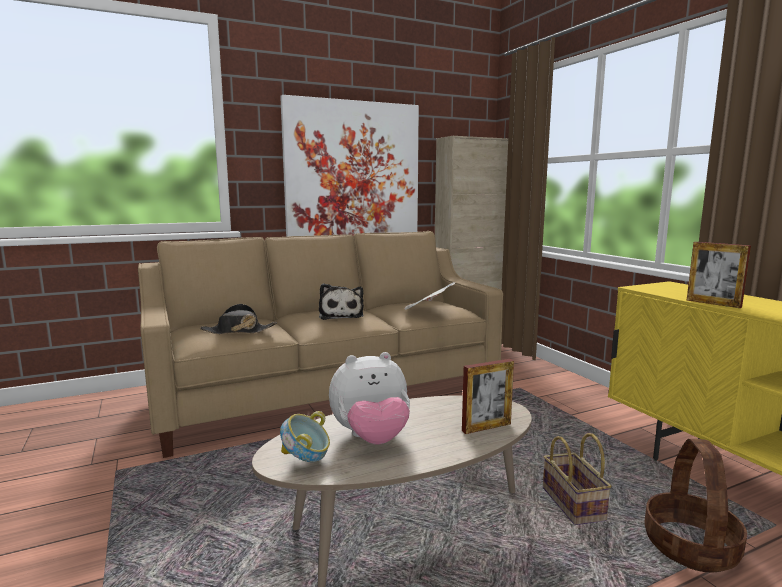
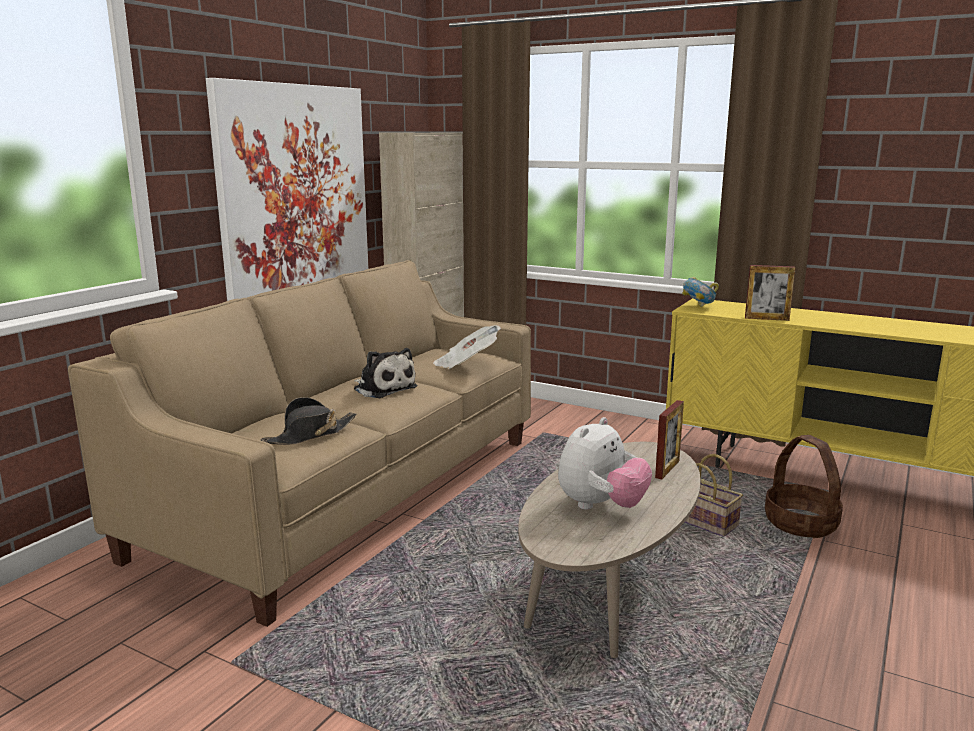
camera: 35 degrees left, 5 degrees up
(306, 461) = (586, 542): bowl -> bowl (698, 307)

